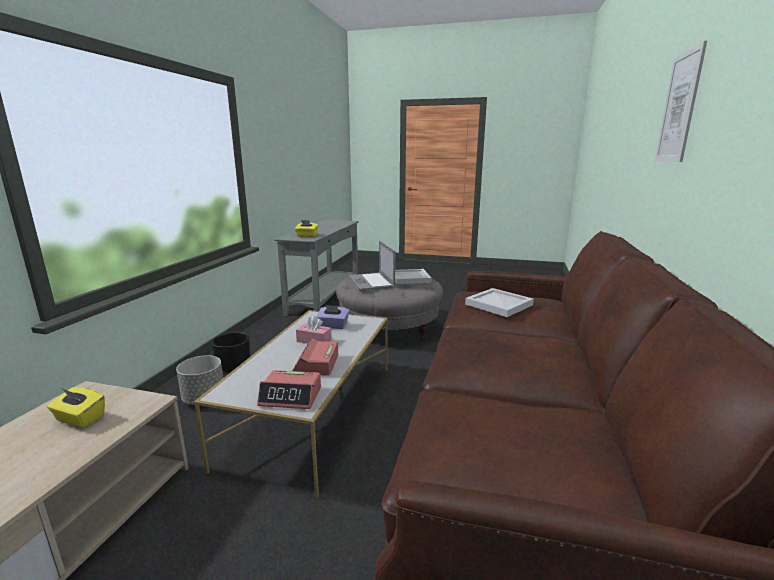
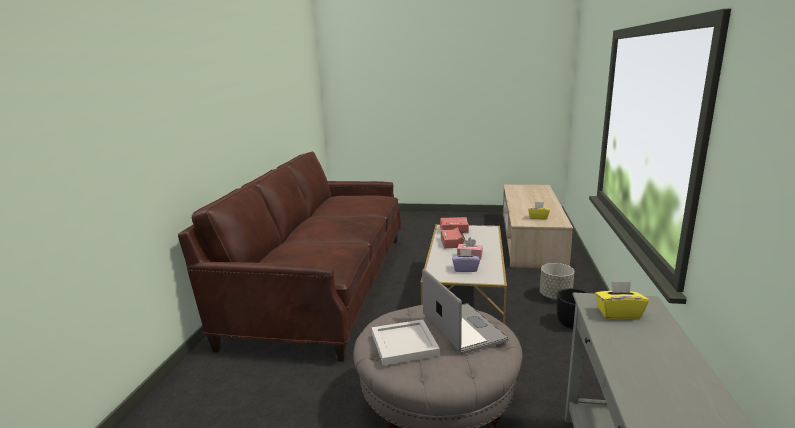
camera: 175 degrees right, 0 degrees up
(498, 304) = (320, 250): white tray -> none
(679, 107) = (174, 95): picture -> none

